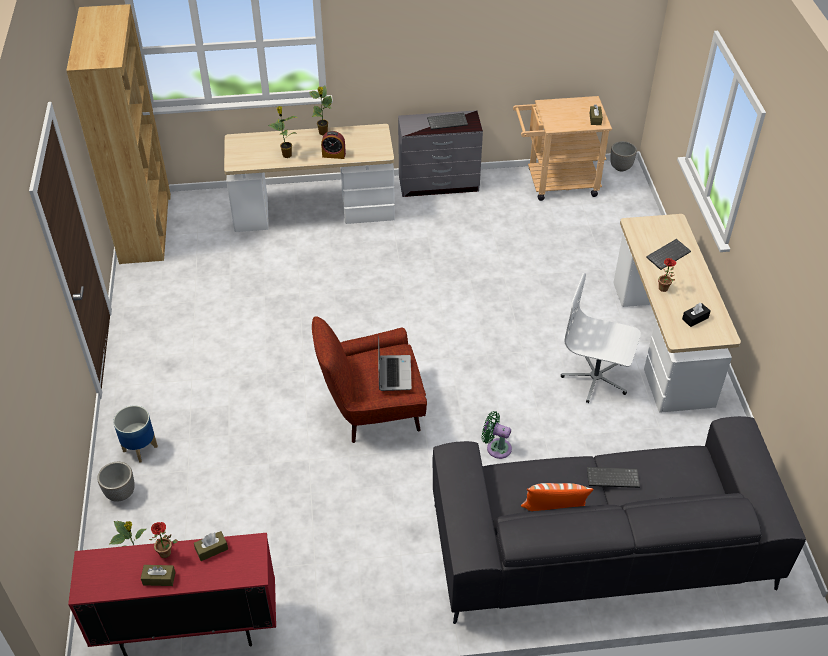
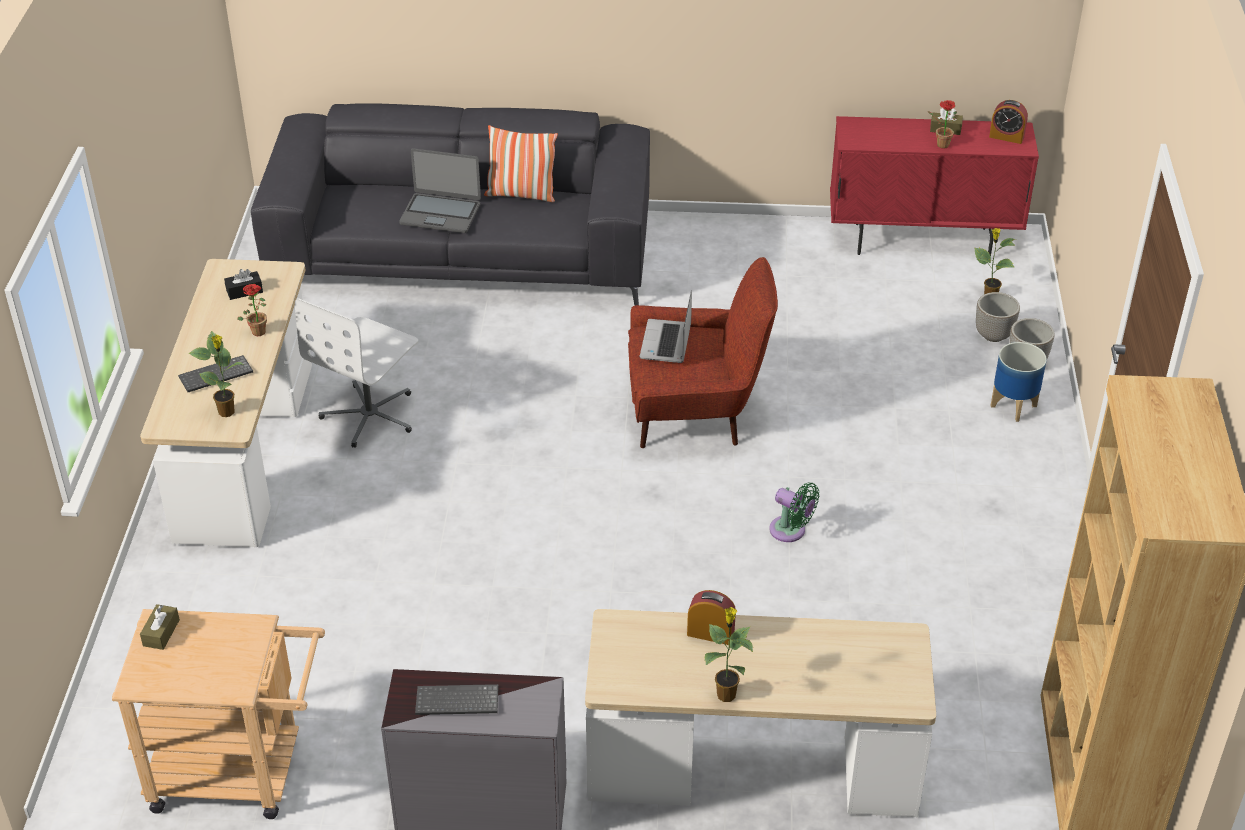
camera: 170 degrees left, 5 degrees down
(99, 575) = (1006, 137): none -> alarm clock
(211, 549) = (894, 143): brown tissue box -> none
(286, 155) = (805, 646): potted plant -> potted plant (227, 412)
(496, 447) = (542, 354): green fan -> green fan (791, 531)
(595, 378) = (370, 415): white office chair -> white office chair turned 90 degrees clockwise
(612, 479) = (441, 213): keyboard -> laptop
(621, 167) = (82, 794): planter -> planter (992, 335)

